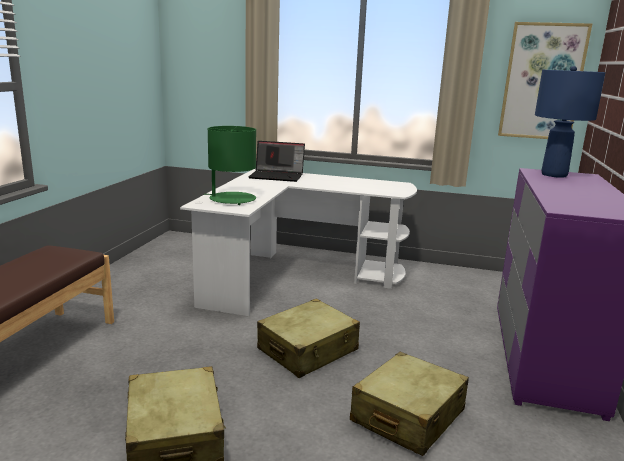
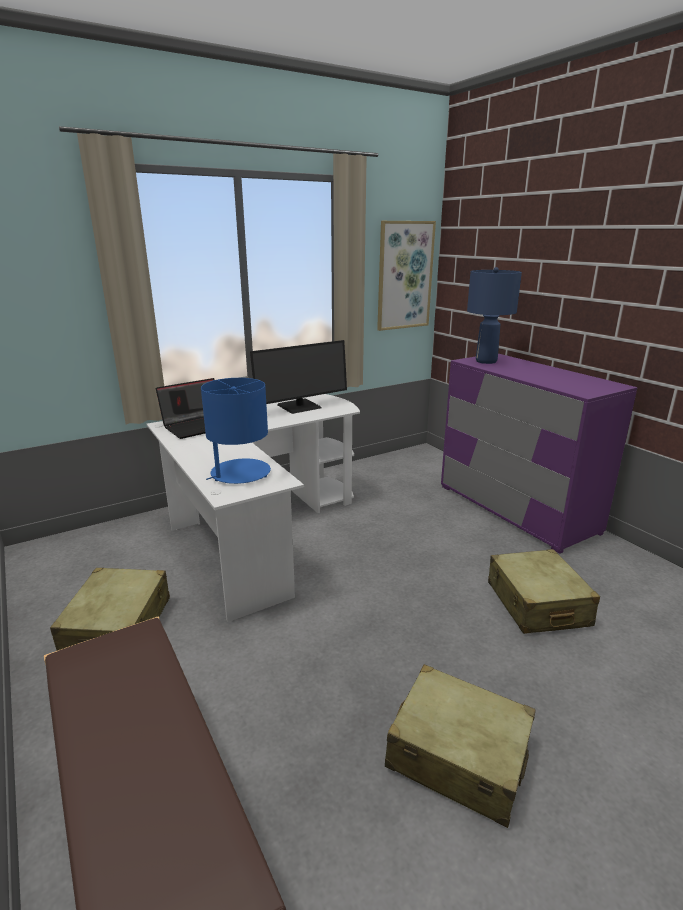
camera: 45 degrees left, 5 degrees up
(232, 199) = (240, 473): green table lamp -> blue table lamp
(308, 350) = (397, 597): beige suitcase -> beige suitcase (118, 626)
(368, 184) = (300, 406): none -> monitor

